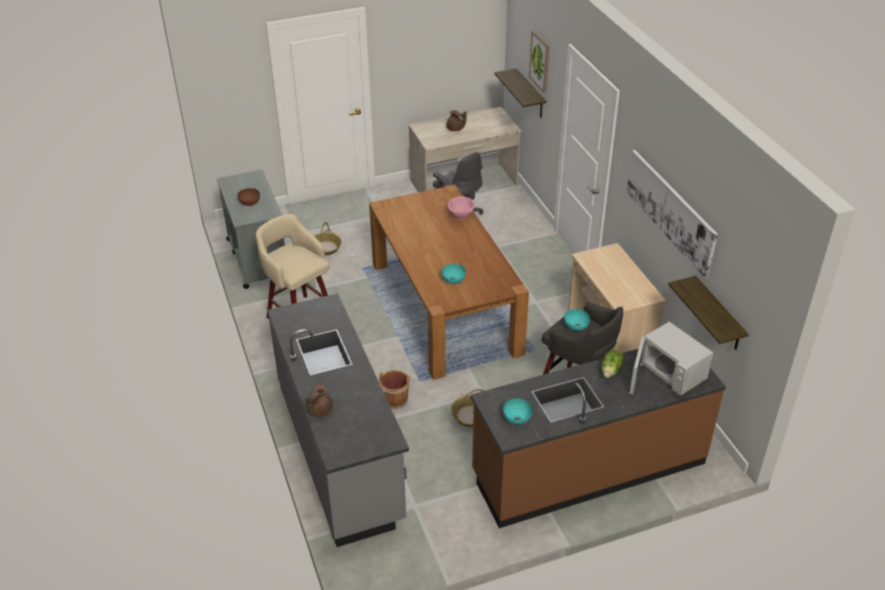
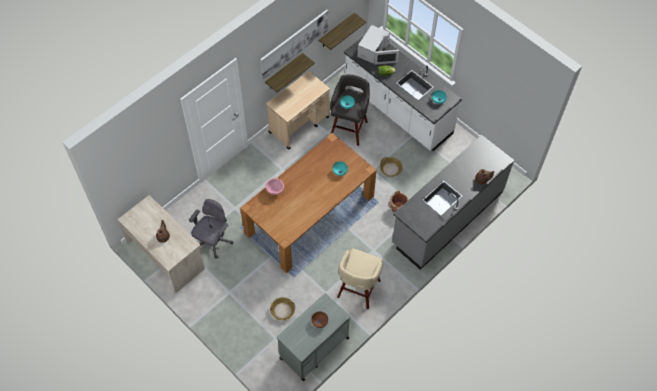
camera: 115 degrees left, 20 degrees up
(530, 94) = (147, 170): shelf -> shelf (284, 72)
(540, 61) = (152, 144): picture -> none
(588, 468) = (397, 109): brown counter -> white counter

